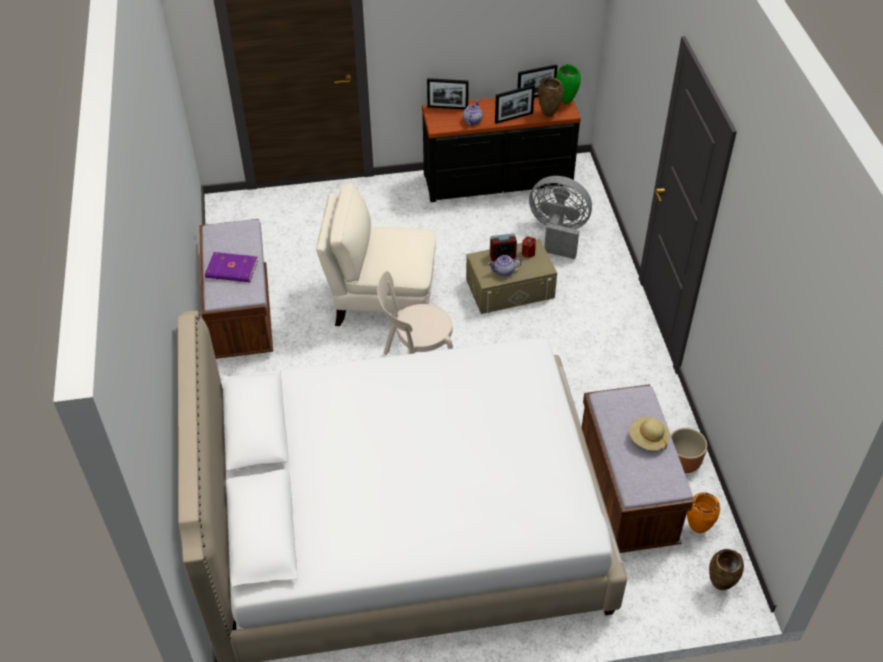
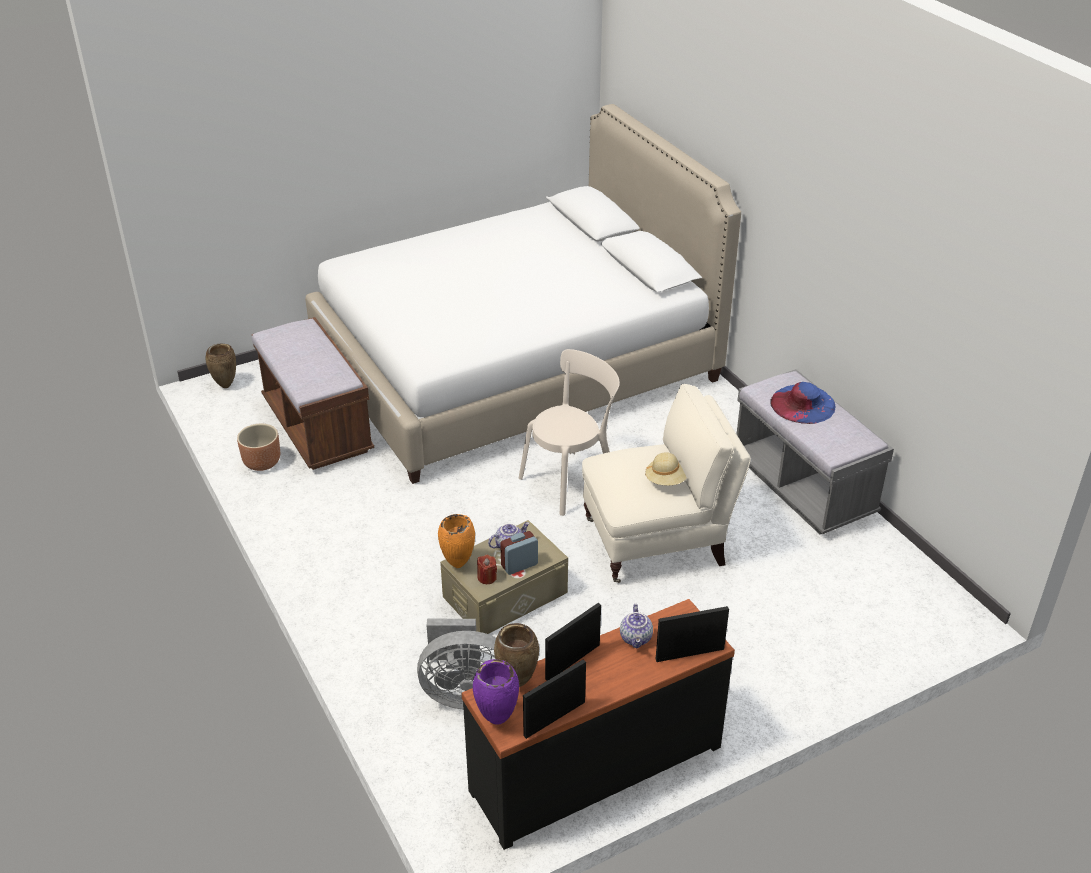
camera: 160 degrees right, 10 degrees down
(232, 270) = (803, 404): purple book -> blue hat
(241, 315) = (802, 487): brown bench -> grey bench
(566, 102) = (496, 720): green vase -> purple vase
(648, 439) = (297, 358): beige hat -> beige hat (666, 480)
(697, 528) = (246, 417): orange vase -> orange vase (458, 565)

